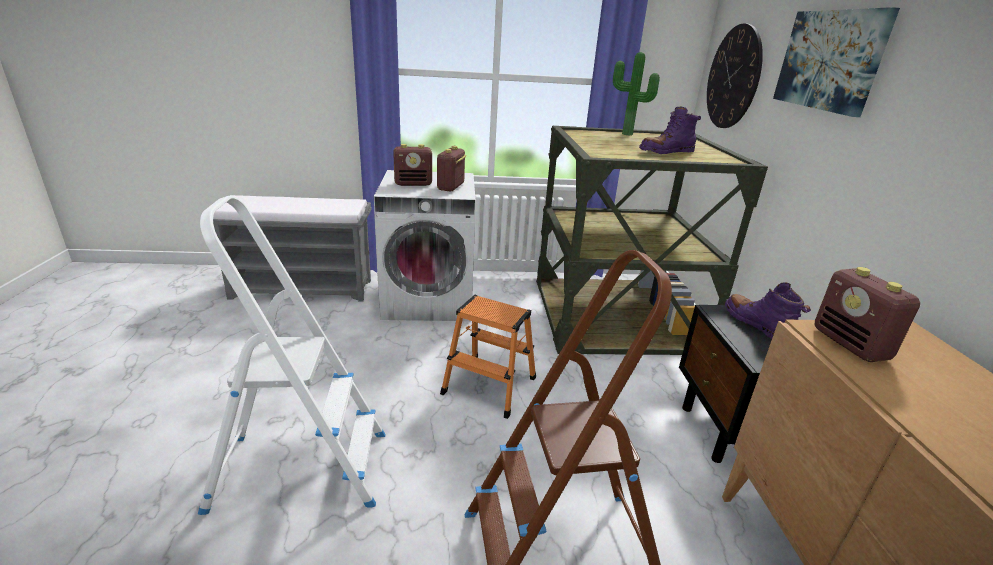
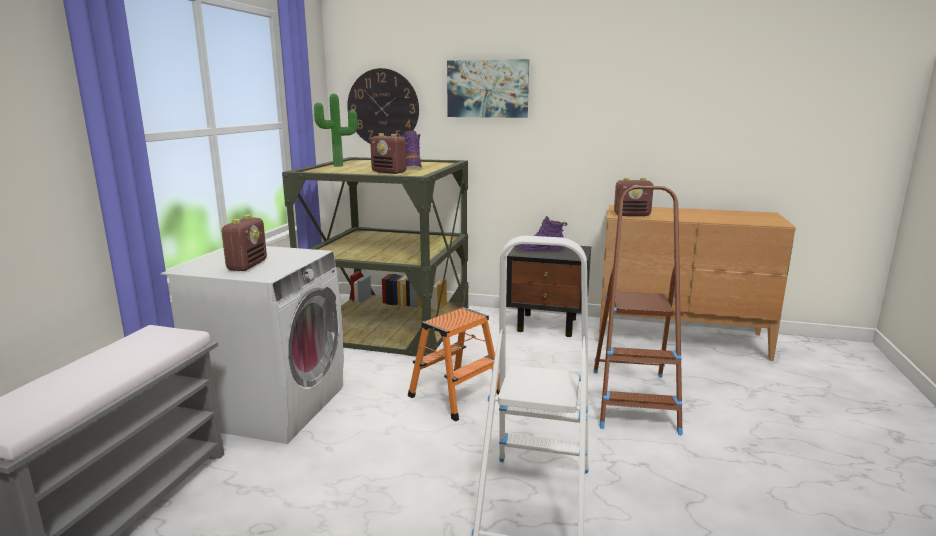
camera: 70 degrees left, 10 degrees down
(451, 187) = (282, 254): radio -> radio (389, 172)

